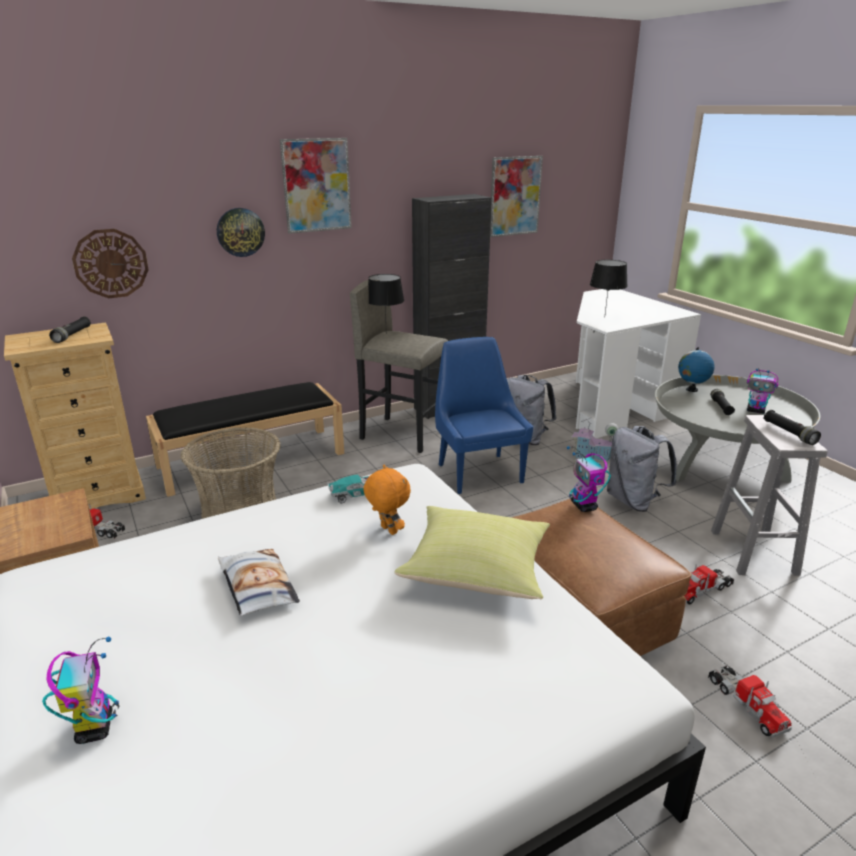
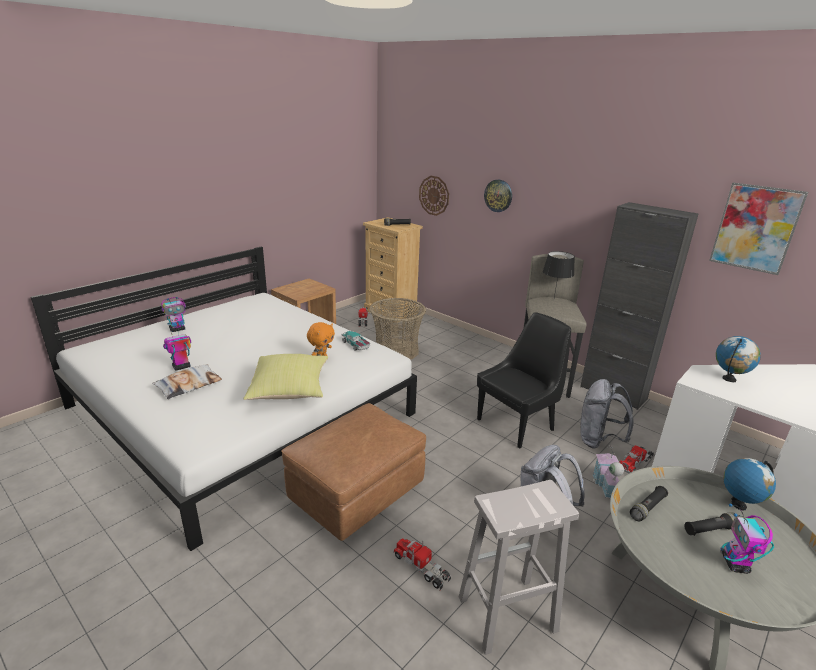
camera: 70 degrees right, 0 degrees up
(252, 459) = (458, 338): black bench -> none
(257, 587) = (262, 337): pillow -> pillow (189, 385)
(316, 185) = (553, 175): picture -> none
(478, 472) = (517, 424): blue chair -> black chair
(584, 506) = (398, 431): toy robot -> toy robot (181, 367)
(604, 317) = (729, 379): black table lamp -> globe
(746, 704) = (288, 589): toy truck -> toy truck (635, 462)
(789, 433) = (522, 507): black flashlight -> black flashlight (648, 508)

